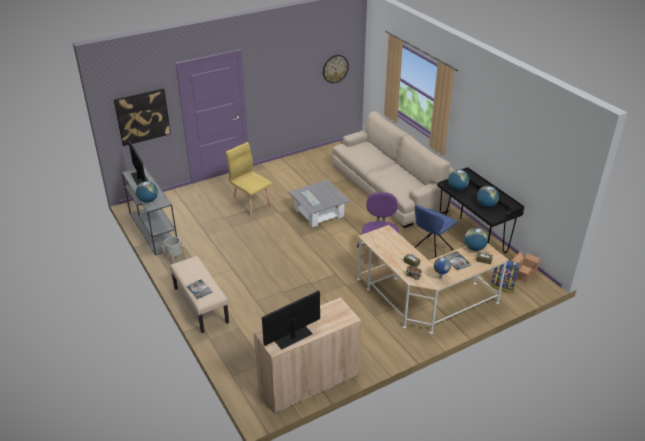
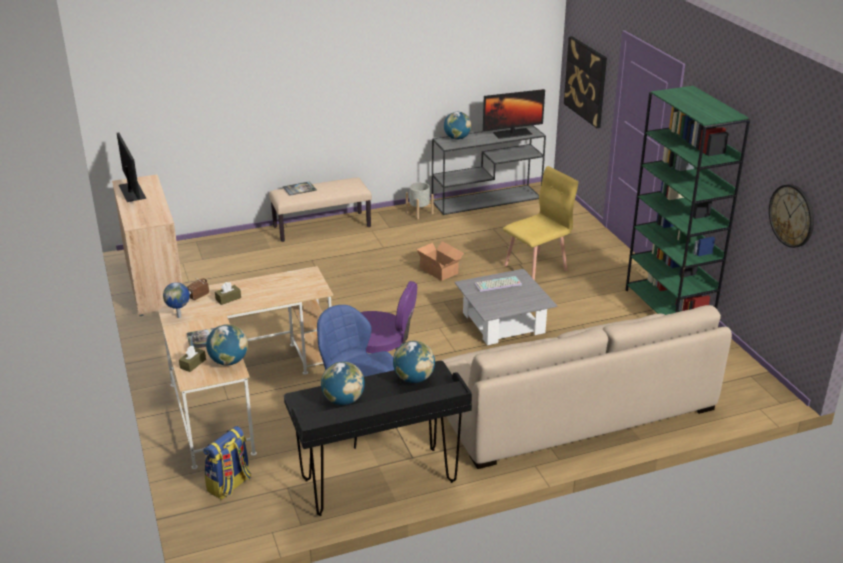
camera: 100 degrees right, 5 degrees down
(289, 163) = (669, 308): none -> green bookcase
(523, 273) = (250, 522): cardboard box -> cardboard box (439, 270)

